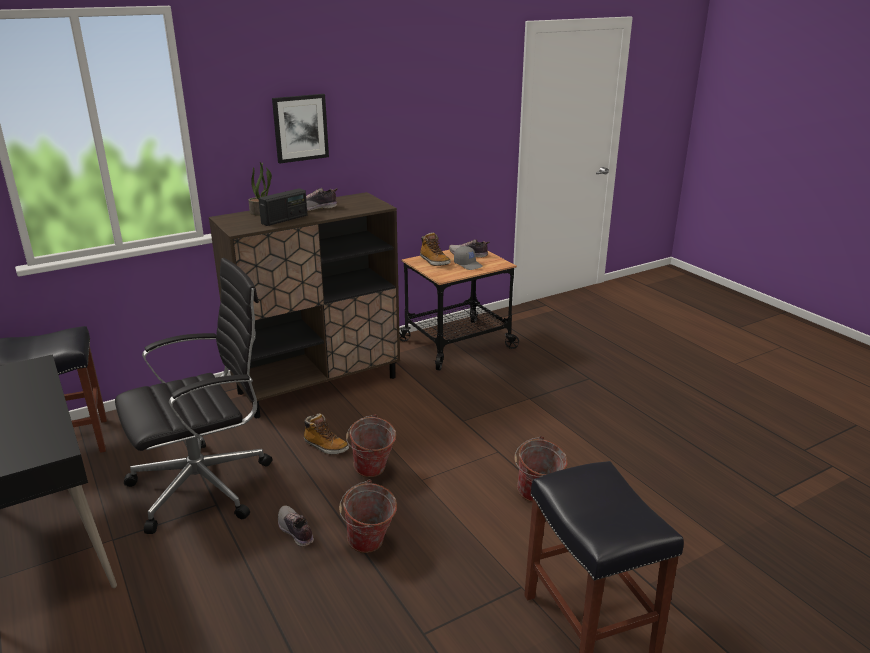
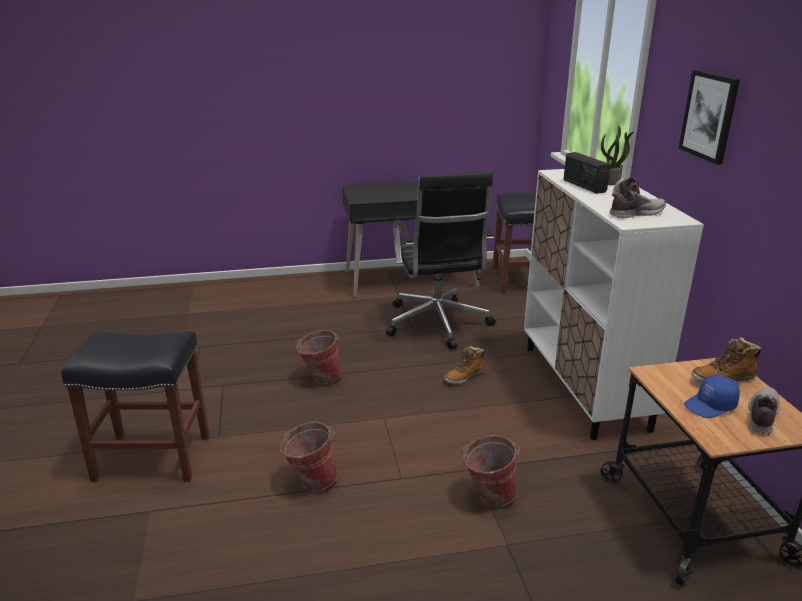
camera: 110 degrees right, 0 degrees up
(295, 531) = (360, 352): shoe -> shoe (635, 214)
(318, 385) = (584, 386): brown cabinet -> white cabinet
(372, 473) = (410, 394): bucket -> bucket (487, 496)
(468, 264) = (710, 406): grey cap -> blue cap

